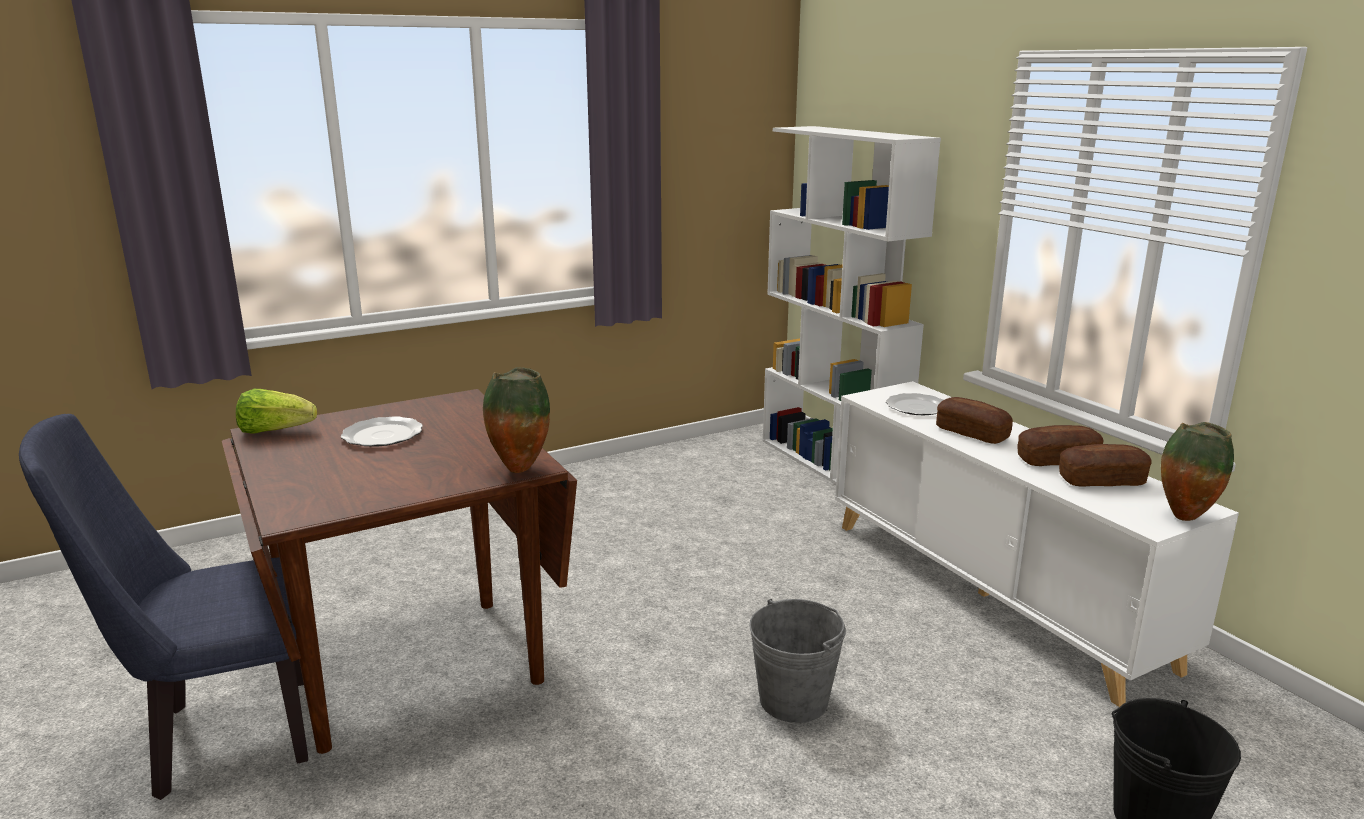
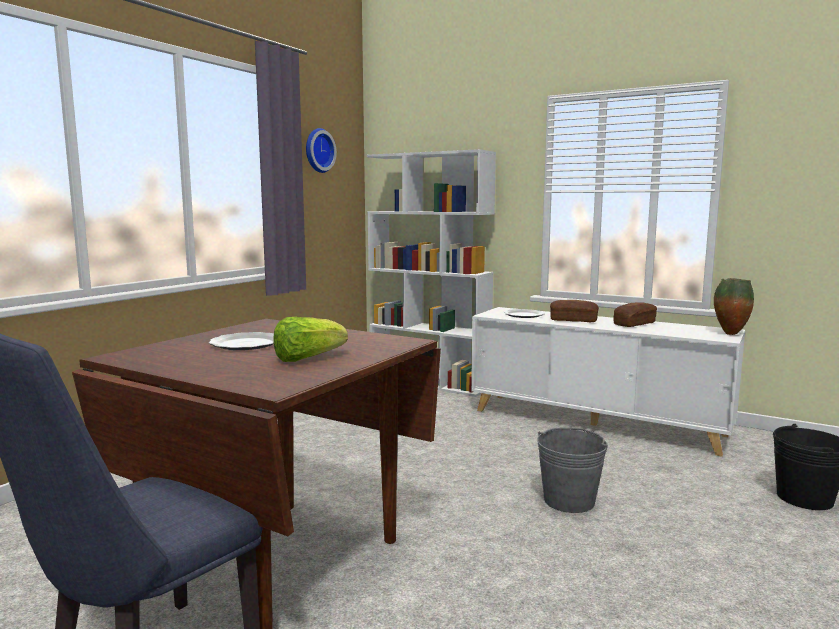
camera: 30 degrees left, 10 degrees down
(275, 431) = (134, 354): lettuce -> lettuce (307, 359)
(519, 469) = (401, 343): vase -> none
(703, 122) = (317, 150): none -> wall clock
(1101, 481) = (669, 328): bread -> none

